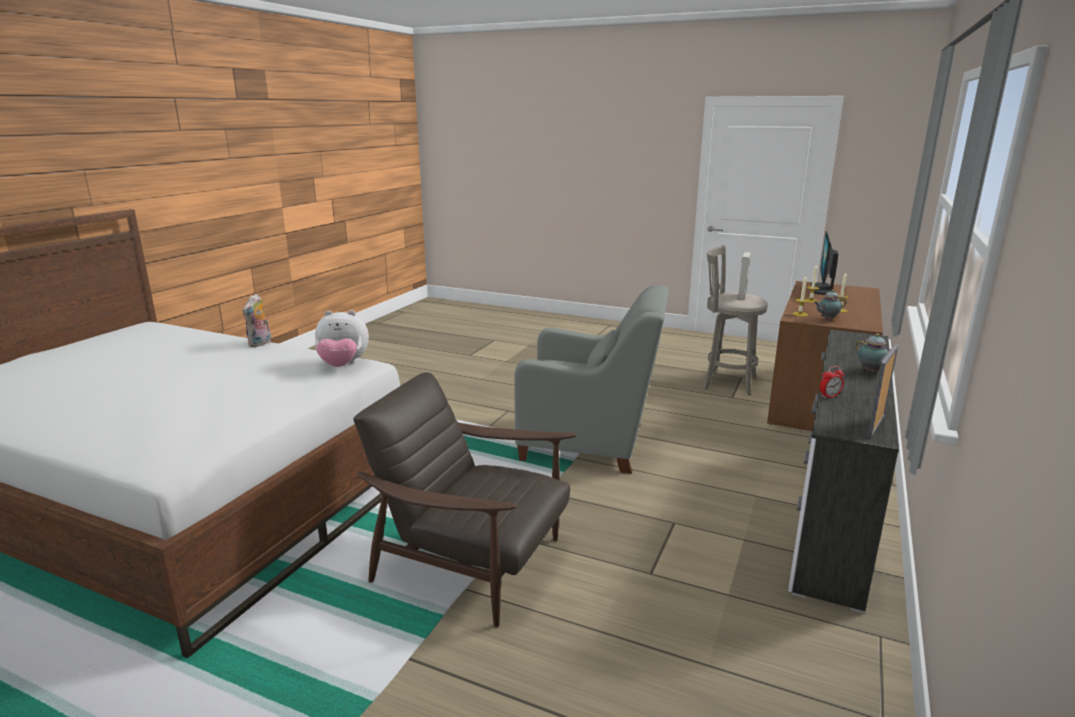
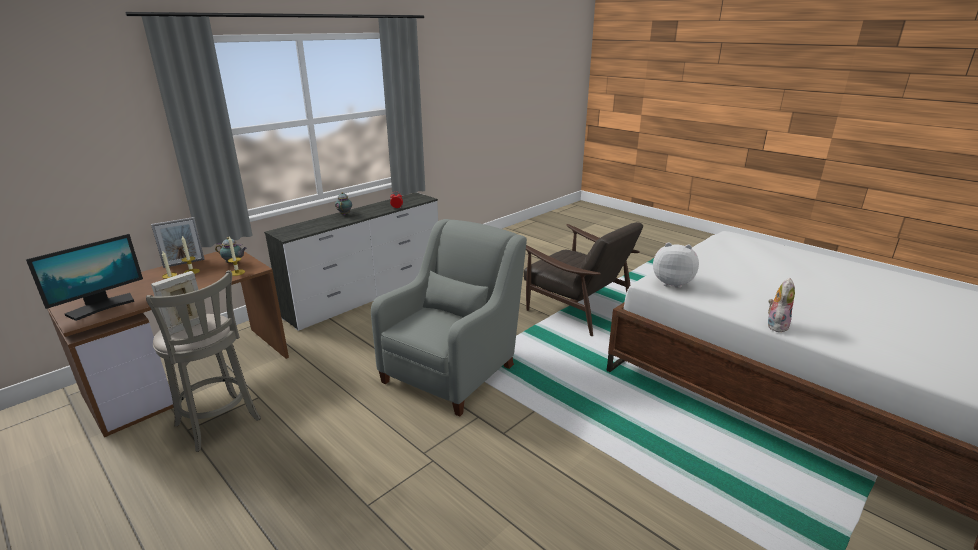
camera: 160 degrees left, 5 degrees up
(590, 443) = (453, 370): grey armchair -> grey armchair turned 90 degrees clockwise
(876, 426) = (406, 197): picture frame -> picture frame (184, 263)

